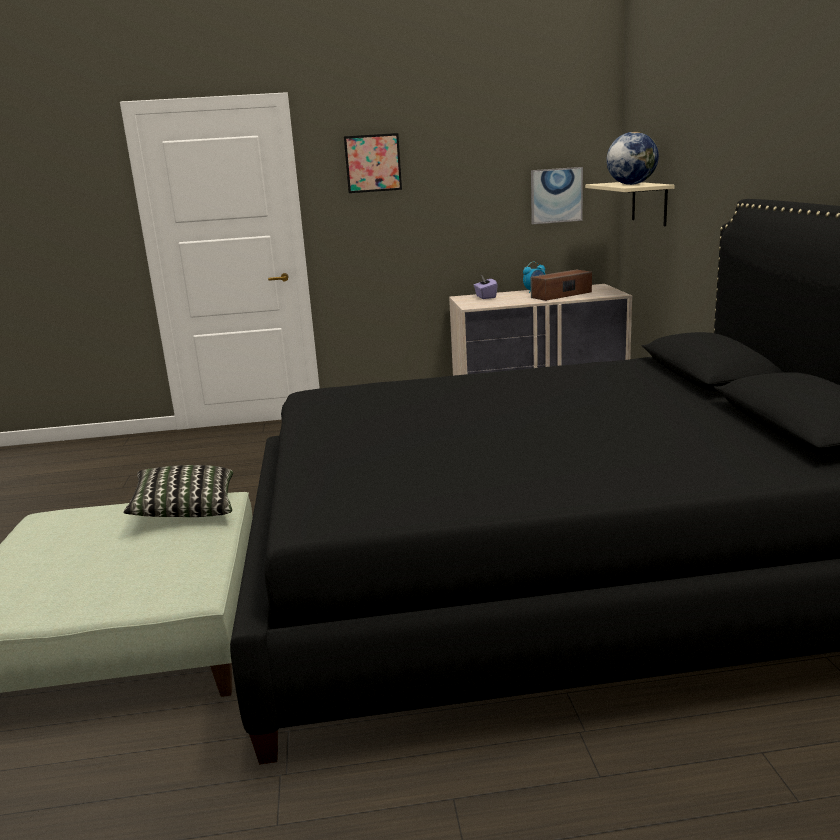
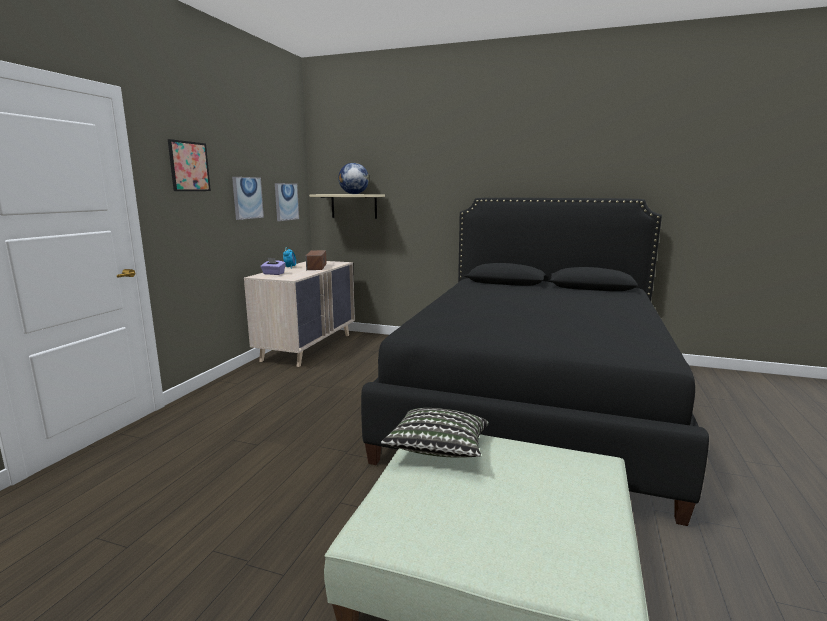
camera: 65 degrees left, 5 degrees down
(470, 194) = (247, 198): none -> picture

